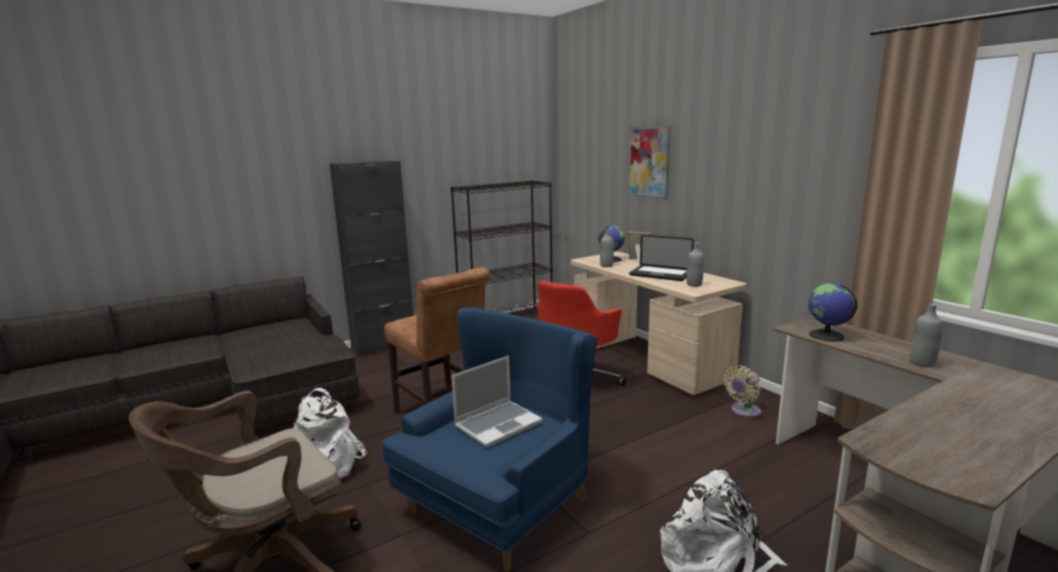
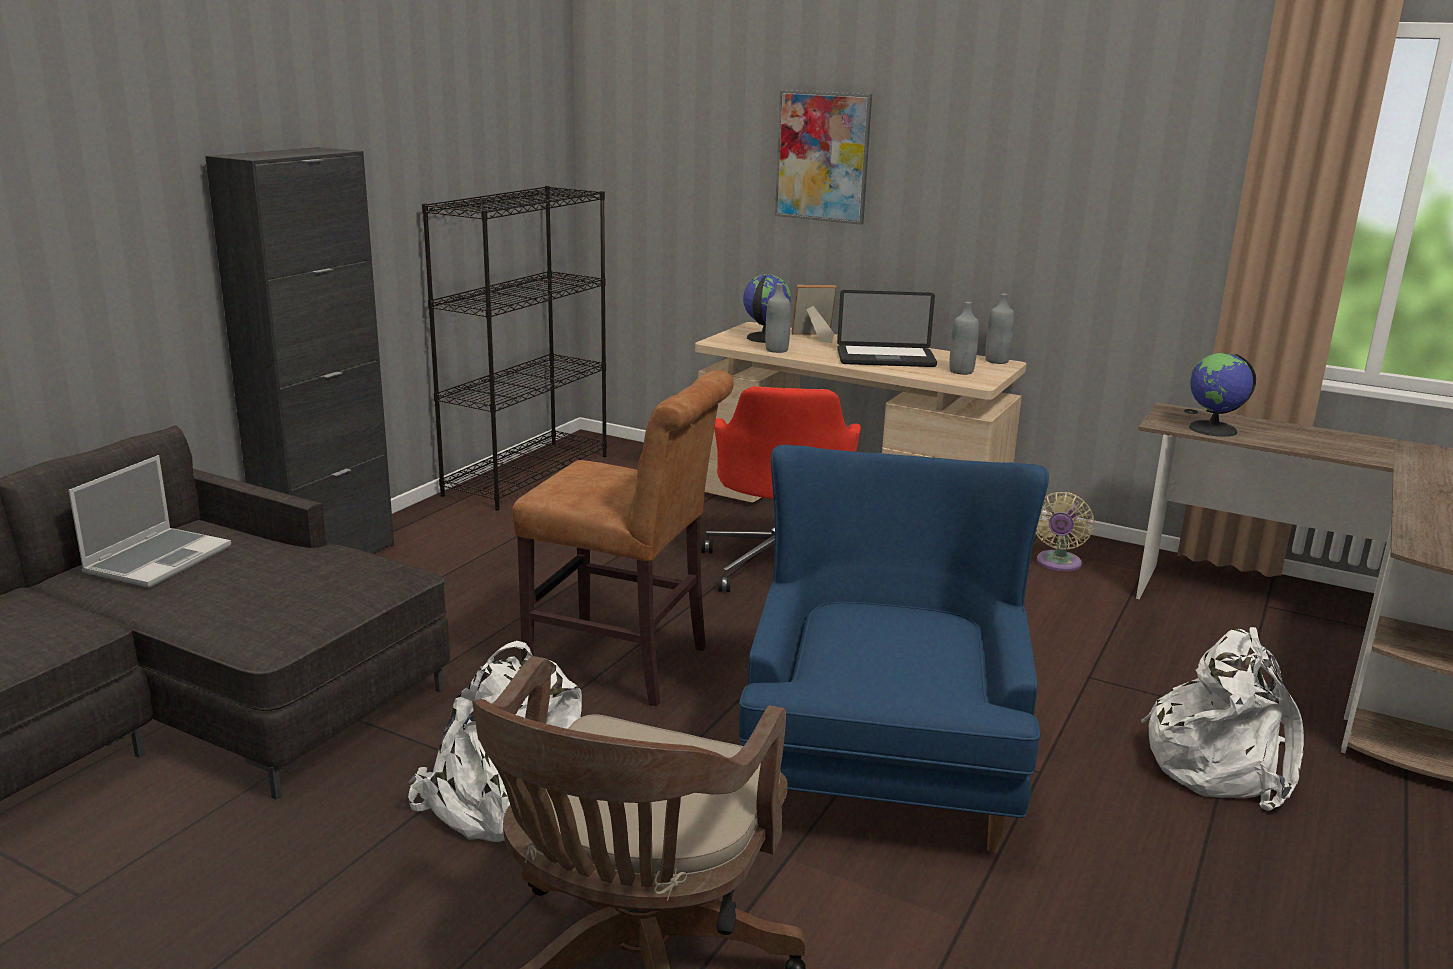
camera: 30 degrees left, 5 degrees up
(498, 424) = (892, 635): laptop -> laptop (158, 559)
(922, 363) = (1350, 450): grey bottle -> grey bottle (996, 361)

